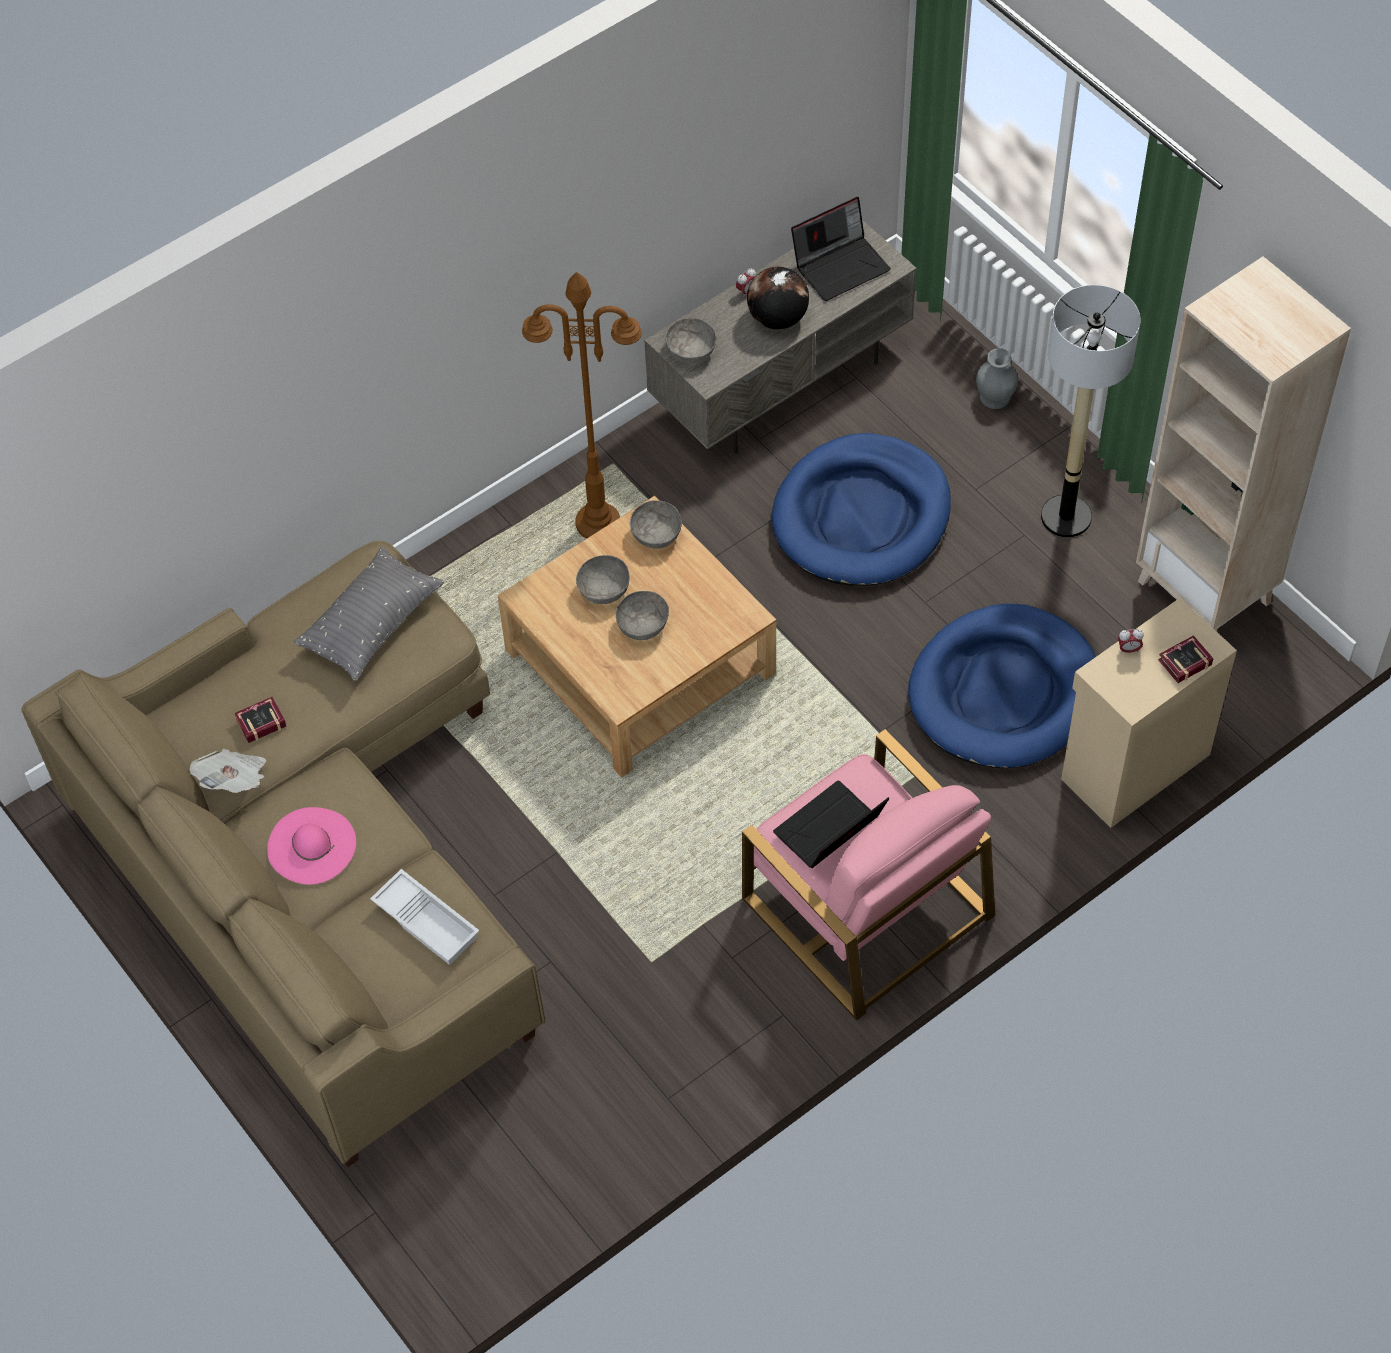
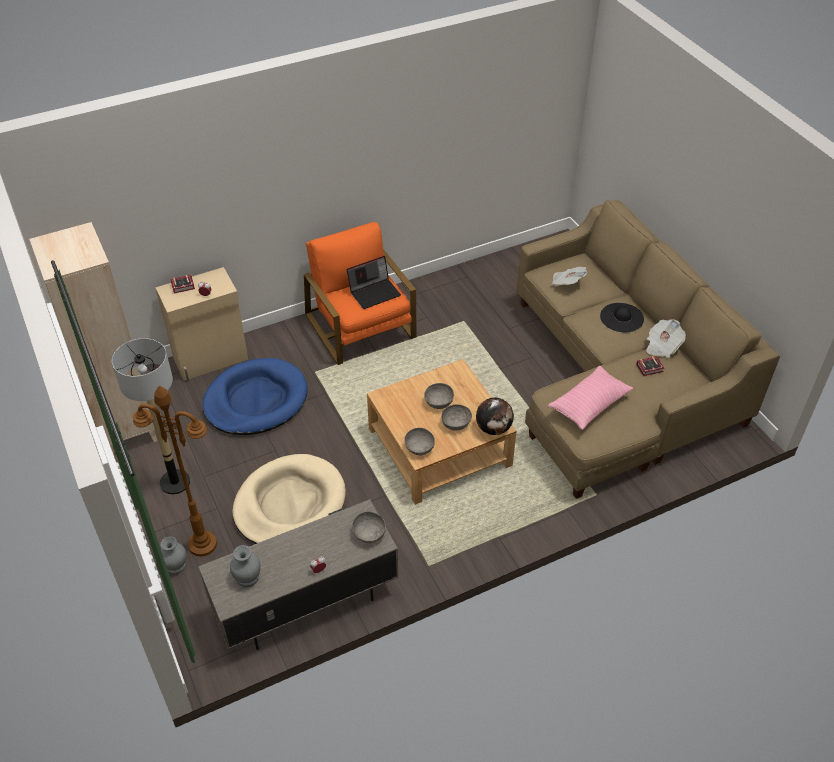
camera: 170 degrees left, 10 degrees down
(311, 845) = (622, 317): pink hat -> black hat
(372, 624) = (589, 405): grey pillow -> pink pillow
(428, 921) = (567, 283): white tray -> newspaper
(598, 523) = (445, 529): brown floor lamp -> brown floor lamp (202, 544)
(777, 319) = (305, 545): globe -> globe (494, 428)
(841, 265) = (247, 577): laptop -> grey vase
(861, 516) = (289, 504): blue dog bed -> beige dog bed
(864, 905) = (361, 326): pink armchair -> orange armchair

